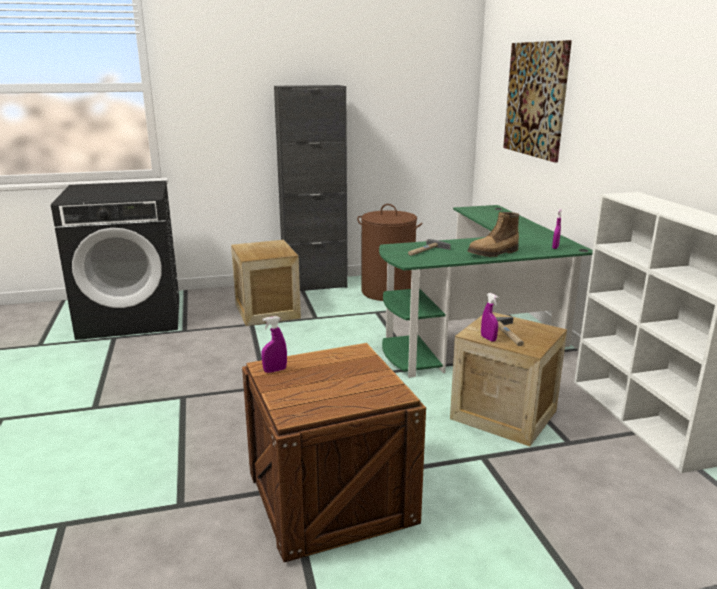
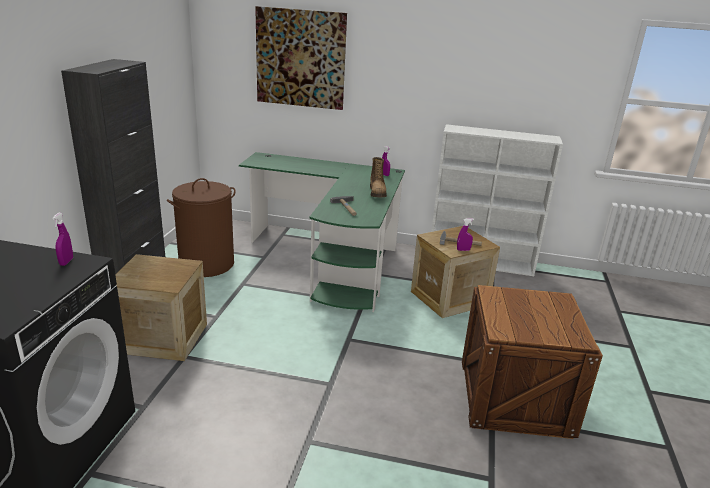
camera: 65 degrees left, 5 degrees up
(275, 370) = (509, 330): purple spray bottle -> purple spray bottle (66, 262)

